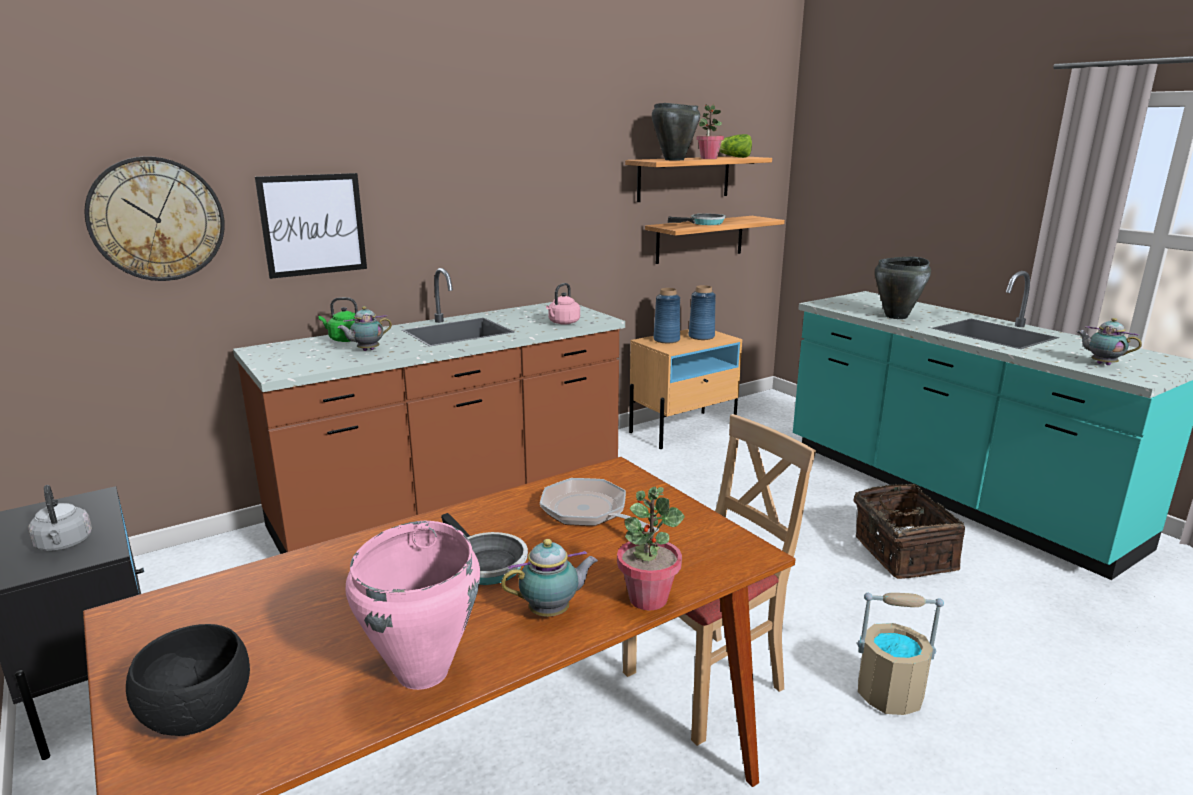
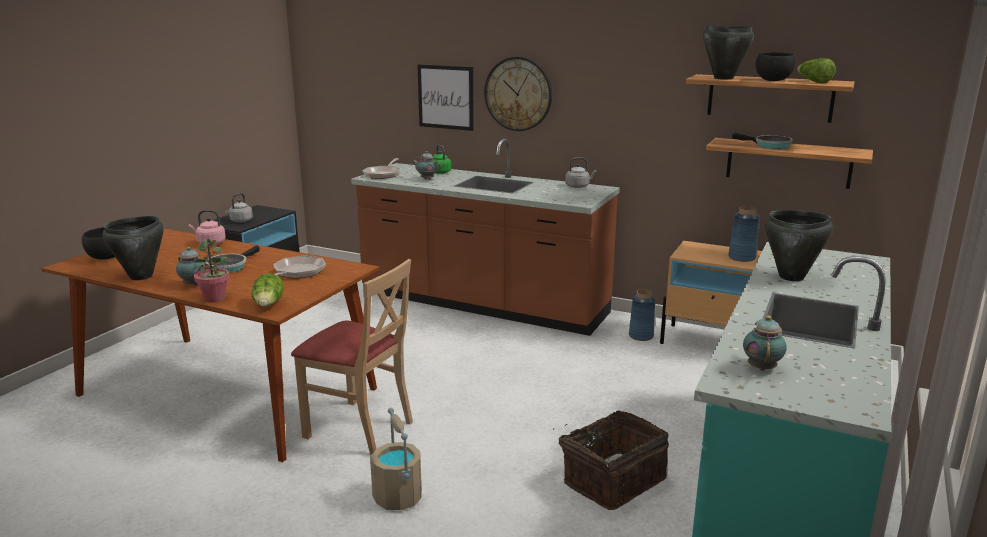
camera: 60 degrees right, 0 degrees up
(157, 219) = (373, 83): wall clock -> wall clock (518, 94)
(284, 364) = (383, 174): none -> frying pan
(424, 671) = (141, 276): pink cooking pot -> black cooking pot
(536, 309) = (578, 186): none -> grey kettle
(563, 323) = (554, 197): pink kettle -> pink kettle (210, 243)
(666, 340) = (706, 249): blue vase -> blue vase (641, 336)
(708, 158) = (772, 80): potted plant -> black bowl
(720, 555) = (268, 305): none -> lettuce

